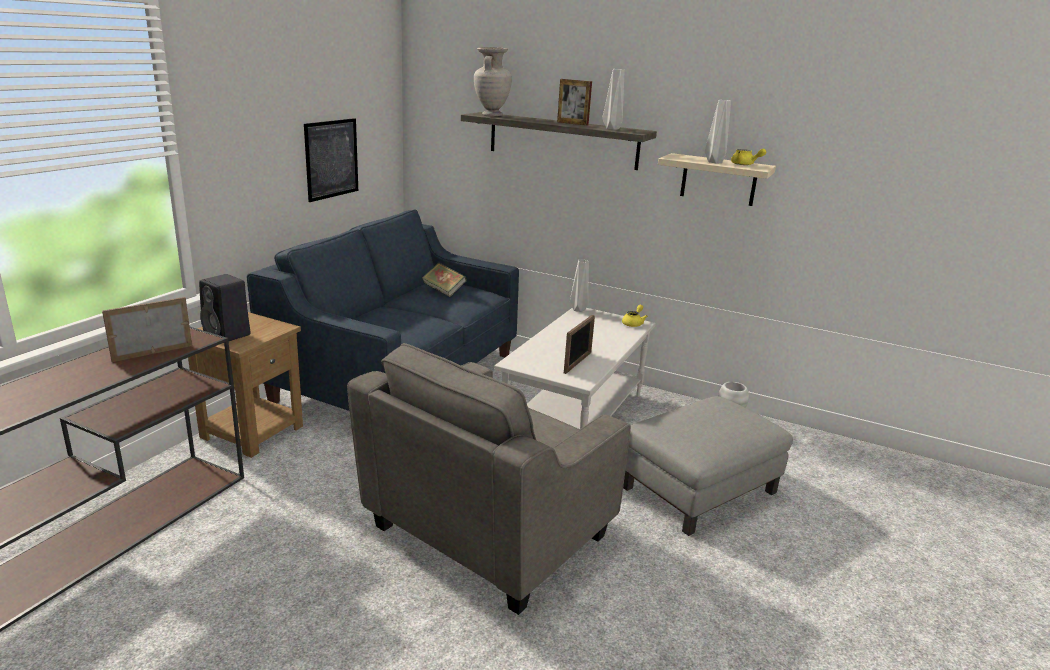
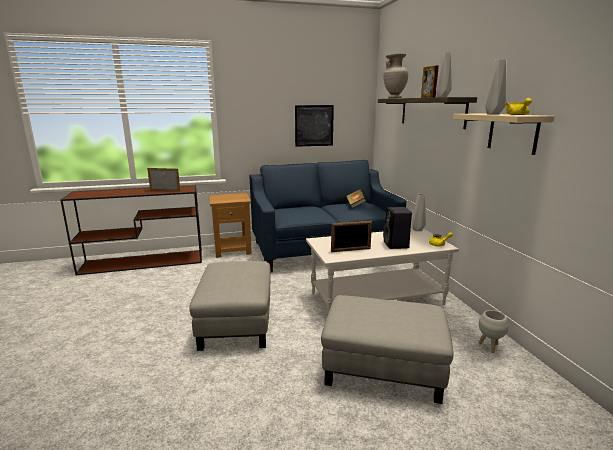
camera: 50 degrees right, 5 degrees down
(228, 335) = (221, 198): black speaker -> black speaker (396, 245)
(487, 532) = (236, 322): grey armchair -> grey ottoman

